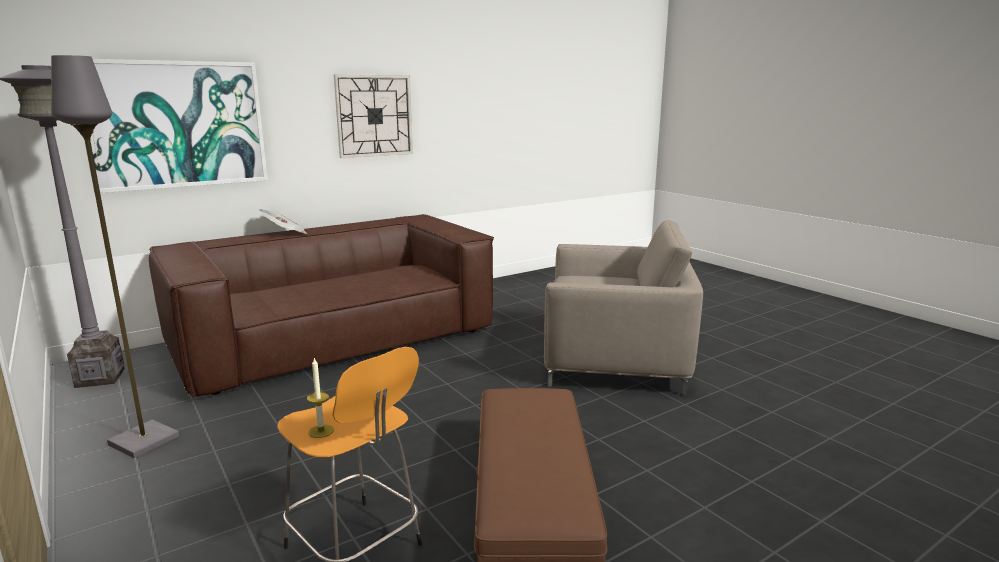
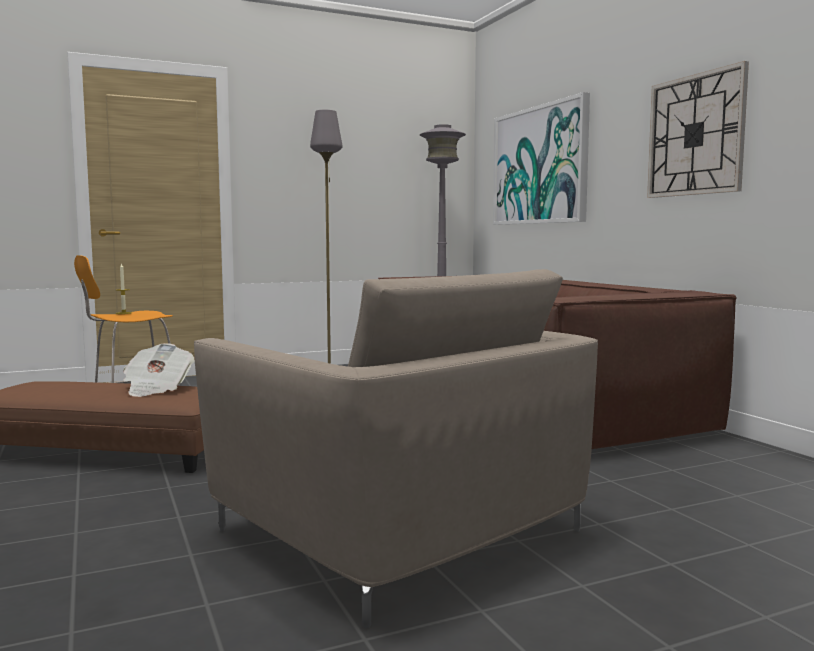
camera: 100 degrees right, 10 degrees down
(285, 233) = (565, 280): newspaper -> newspaper (157, 389)
(615, 360) = (399, 531): beige armchair -> beige armchair turned 60 degrees counterclockwise

